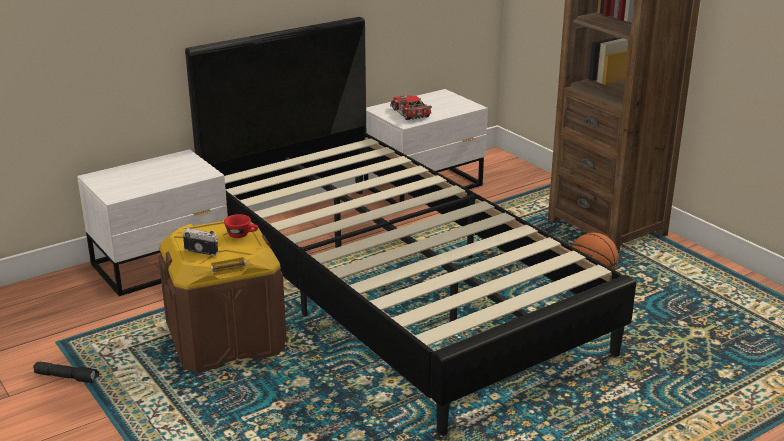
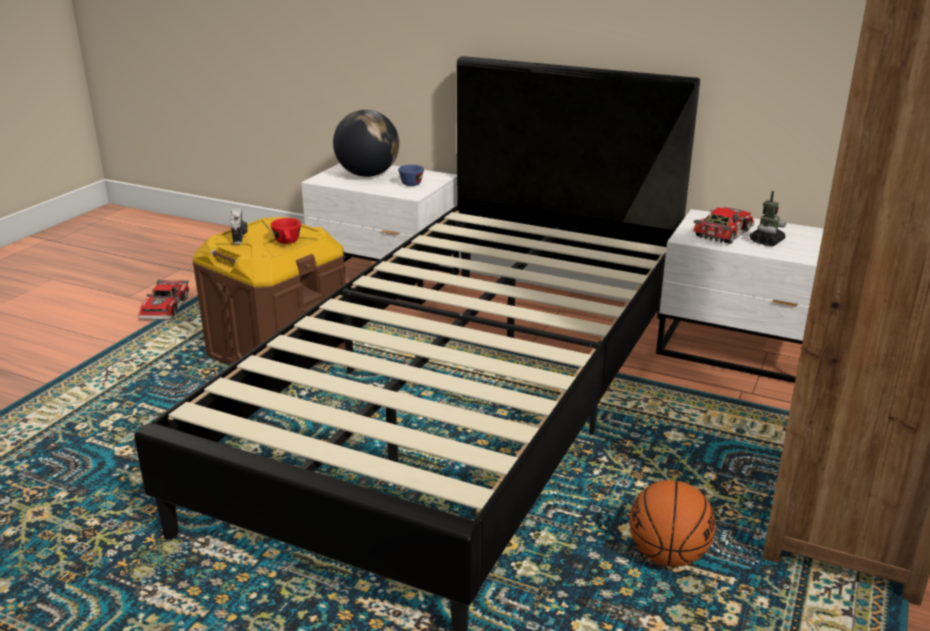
camera: 60 degrees right, 0 degrees up
(67, 377) = (167, 307): black flashlight -> toy car
(134, 177) = (367, 175): none -> globe
(182, 167) = (413, 183): none -> blue cup
(436, 108) = (766, 242): none -> toy robot

